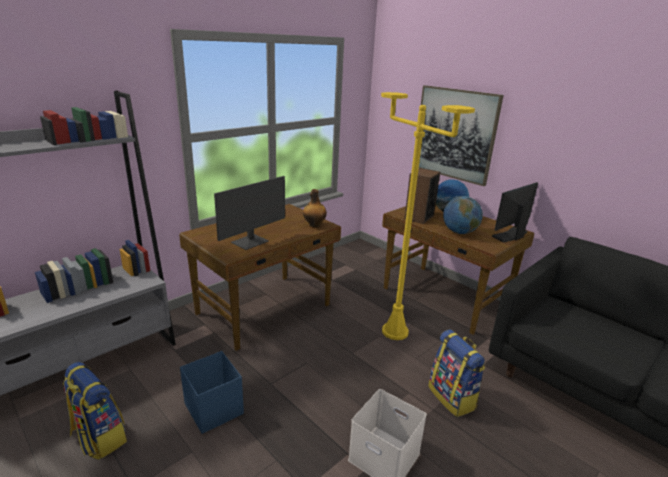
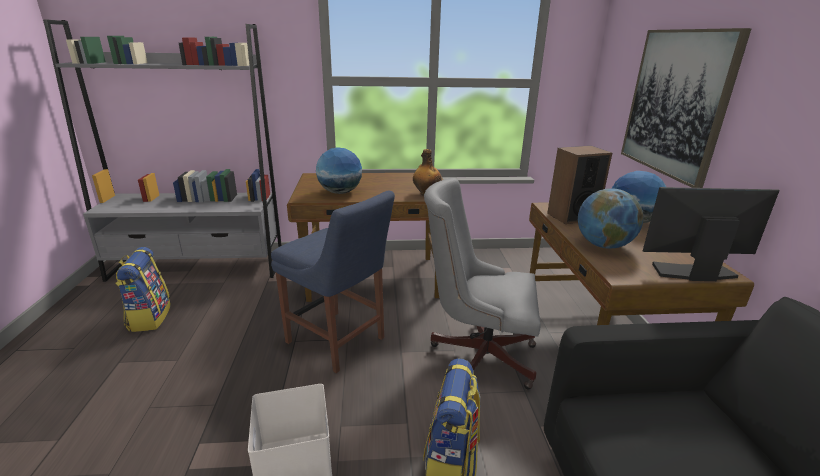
camera: 40 degrees right, 0 degrees up
(214, 408) = (232, 337): blue storage box -> none
(250, 242) = (340, 192): monitor -> globe
(303, 368) = (338, 342): none -> blue chair
(395, 332) = (477, 354): yellow floor lamp -> grey office chair

